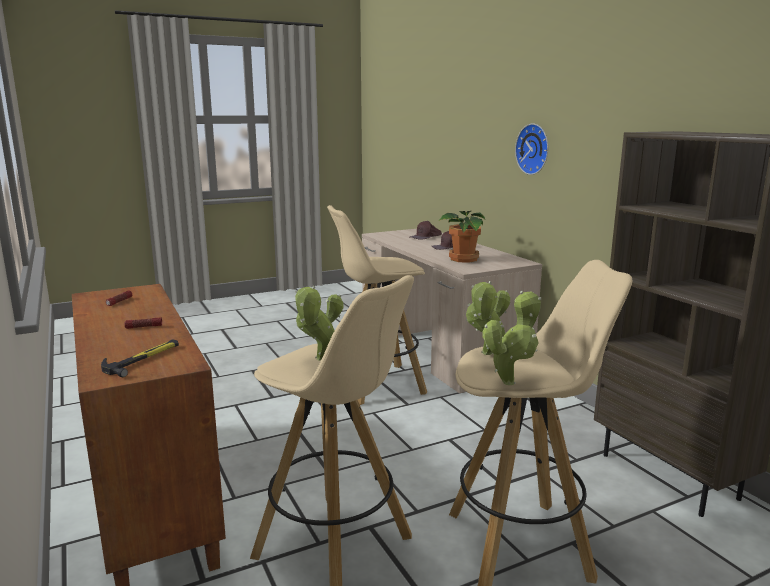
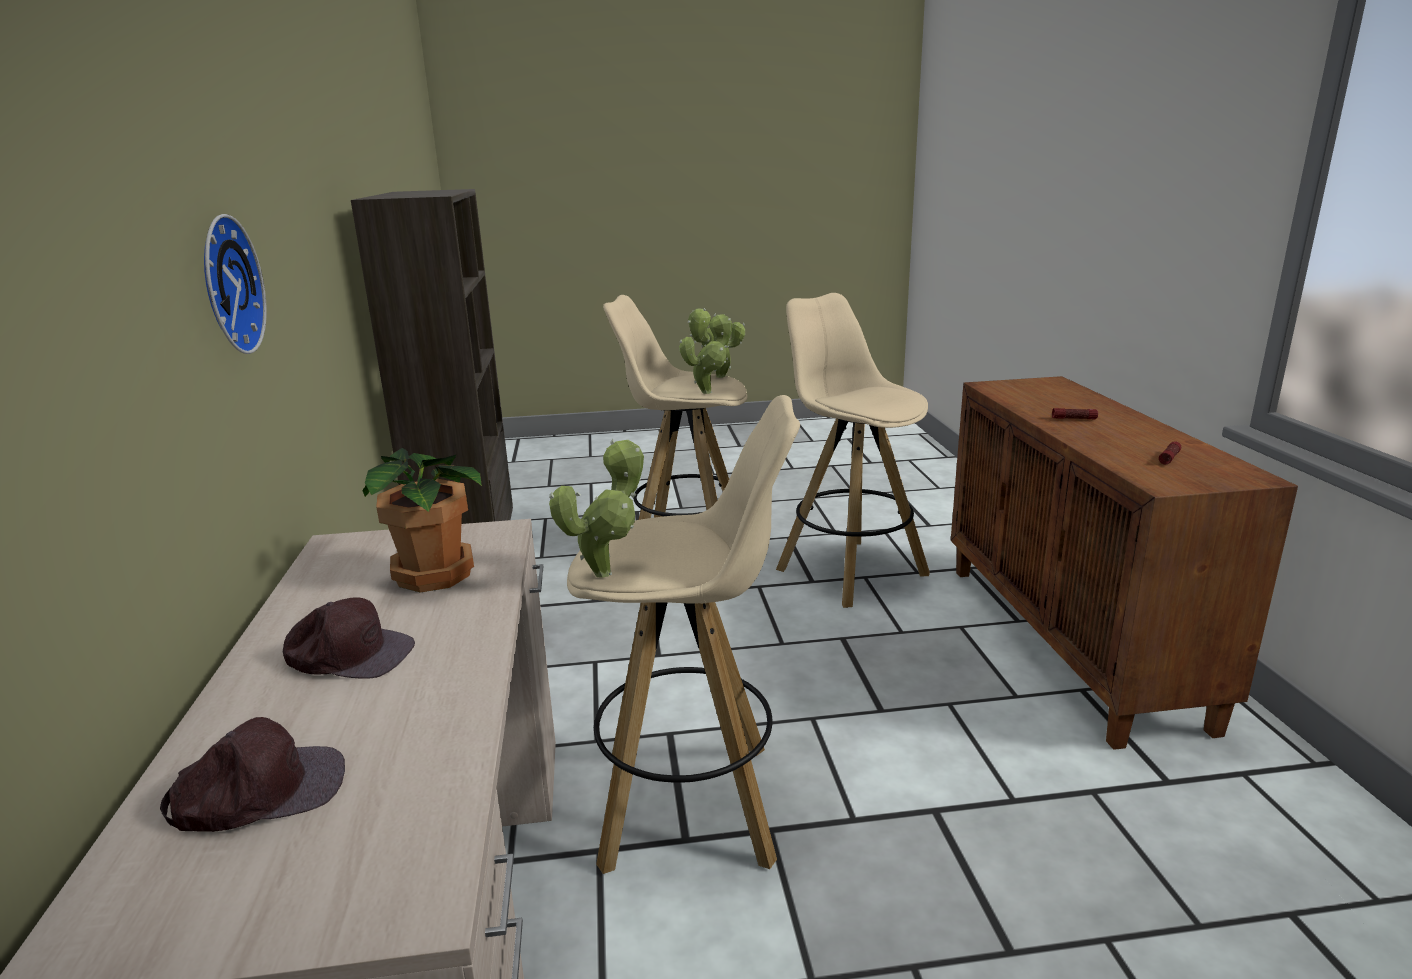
camera: 160 degrees left, 5 degrees up
(143, 359) = (1034, 391): hammer -> none
(319, 360) = (865, 400): potted plant -> potted plant (607, 571)

